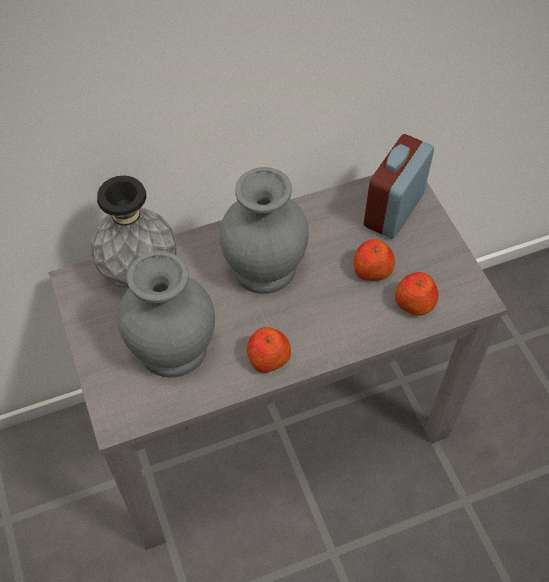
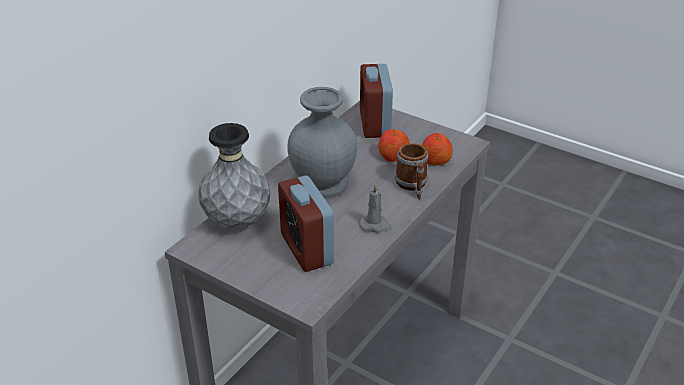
camera: 35 degrees left, 20 degrees down
(174, 348) = (306, 249): grey vase -> alarm clock
(268, 358) = (375, 225): apple -> grey candle
(355, 326) = (412, 186): none -> mug

